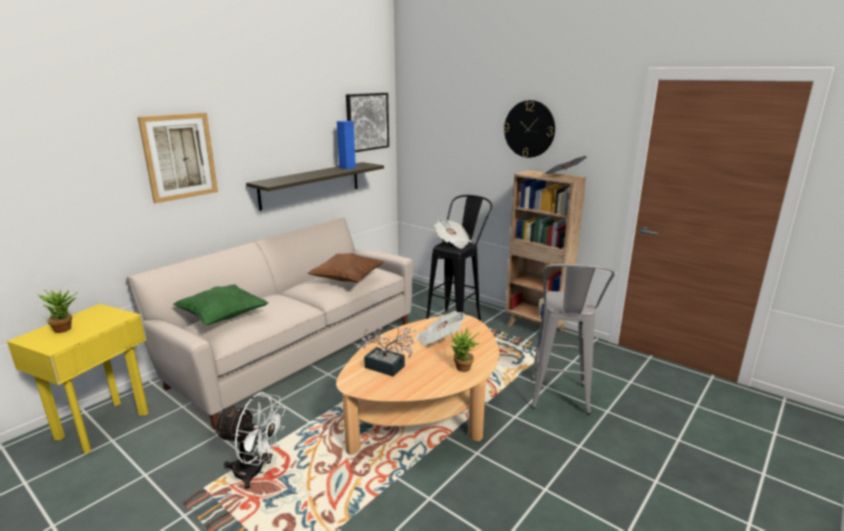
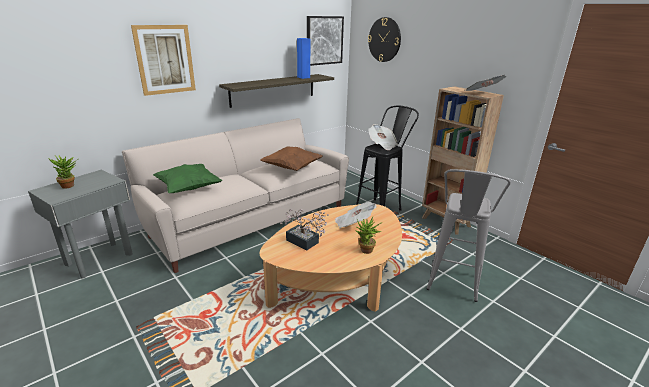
camera: 10 degrees right, 5 degrees up
(103, 425) = (99, 259): yellow side table -> grey side table
(255, 472) = (194, 310): white fan -> none
(529, 129) = (458, 50): wall clock -> wall clock (384, 40)

